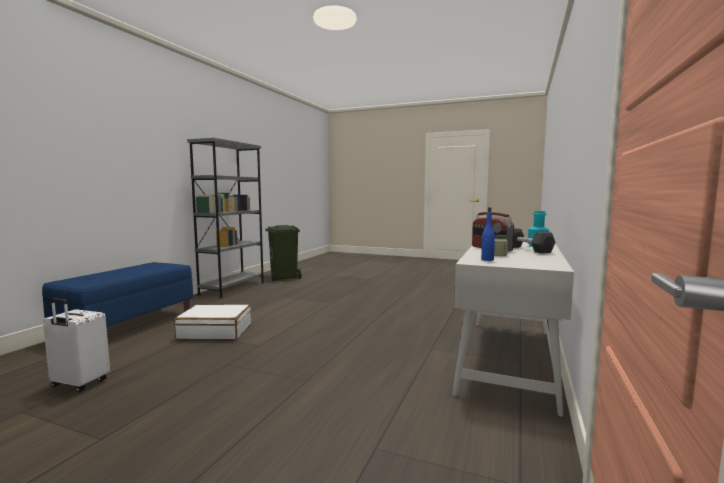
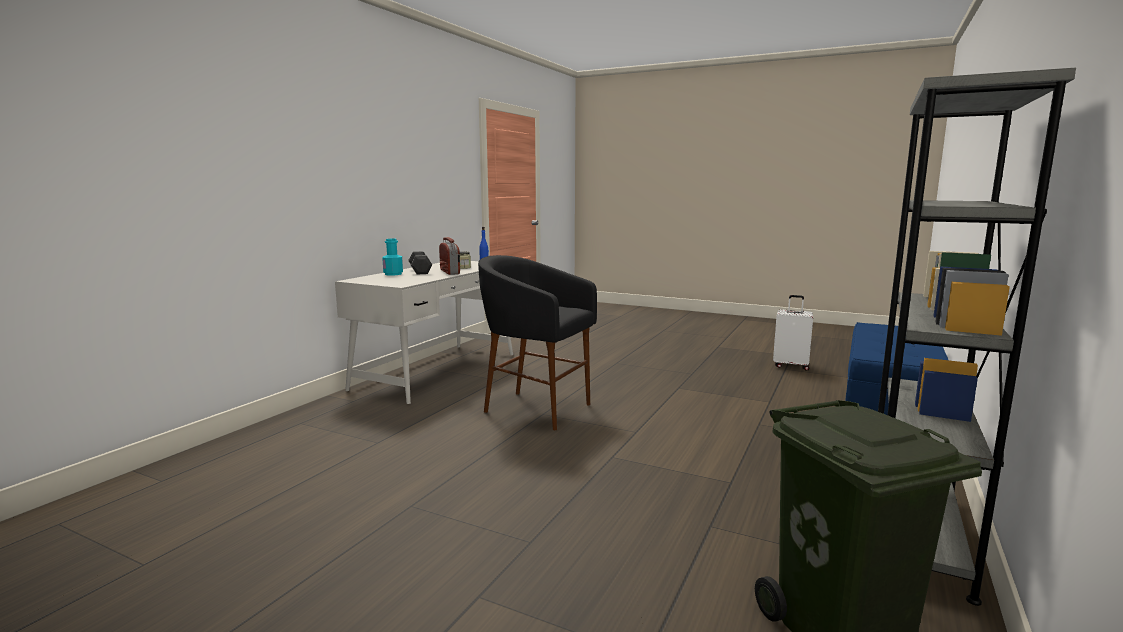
camera: 175 degrees left, 5 degrees up
(215, 331) = (752, 404): white suitcase -> none
(380, 323) = (536, 409): none -> black stool

